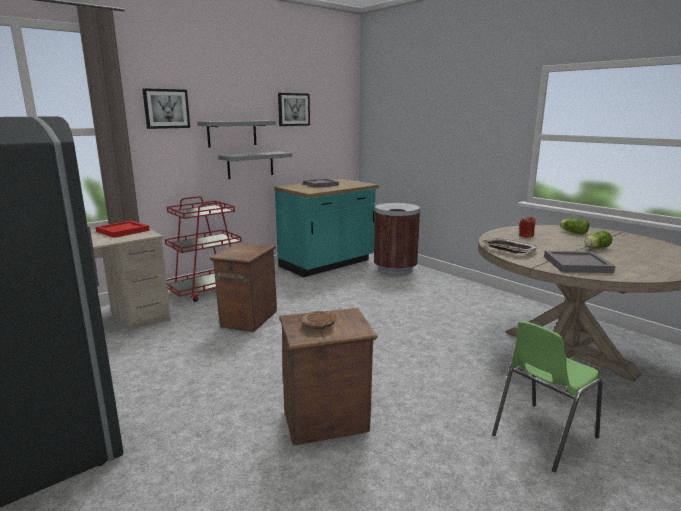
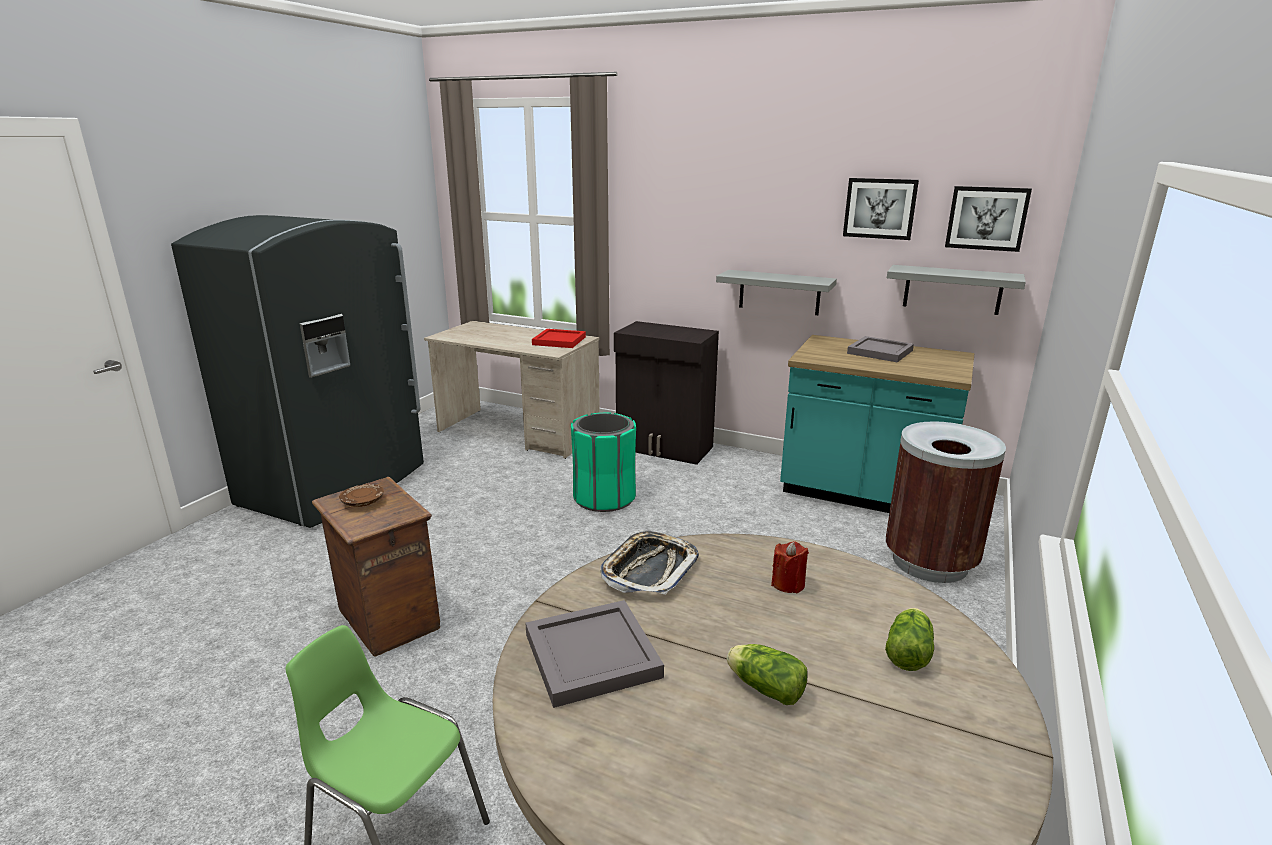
camera: 65 degrees right, 5 degrees up
(166, 108) = (665, 198): picture -> picture (986, 218)
(208, 290) = (664, 448): red cart -> black cabinet
(232, 133) = (754, 240): grey shelf -> grey shelf (952, 289)
(248, 319) = (604, 498): crate -> green trash can

